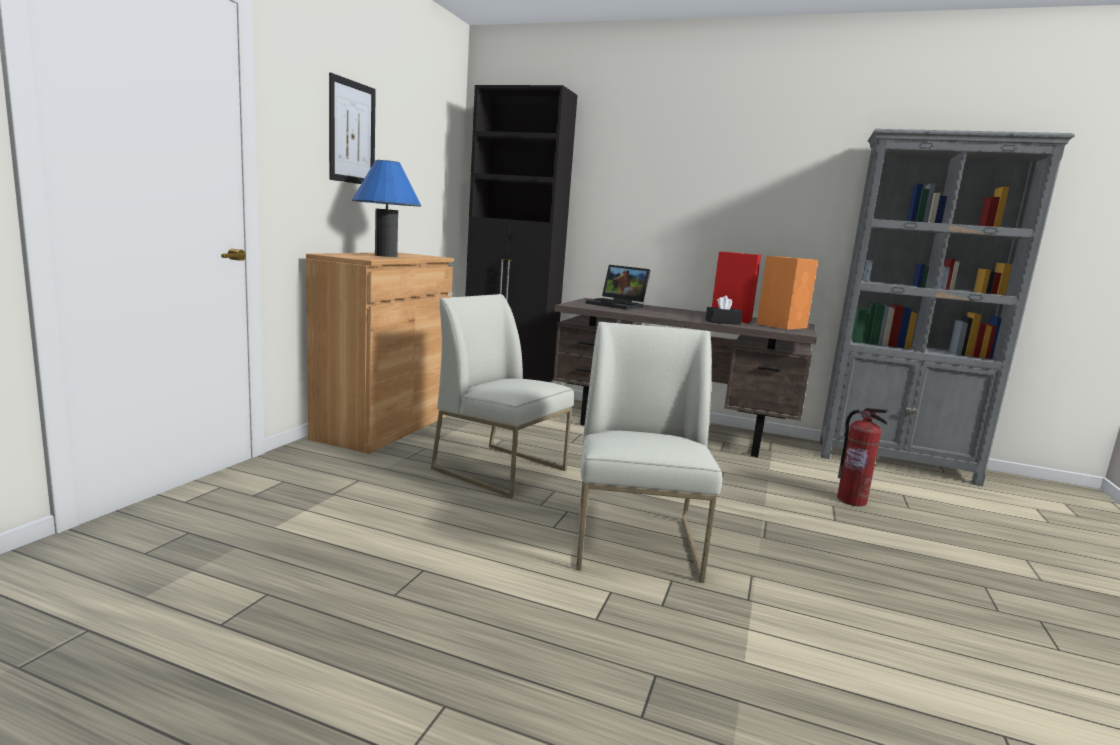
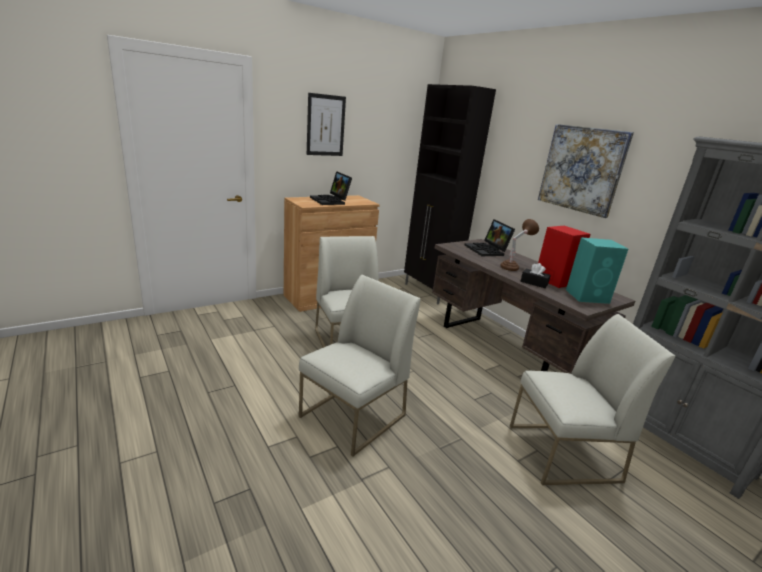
camera: 35 degrees right, 10 degrees up
(386, 256) = (331, 201): blue table lamp -> laptop
(675, 314) = (513, 267): none -> brown table lamp
(718, 186) = (582, 169): none -> picture
(782, 325) = (588, 296): orange speaker -> turquoise speaker
(852, 500) = (562, 453): fire extinguisher -> white chair

